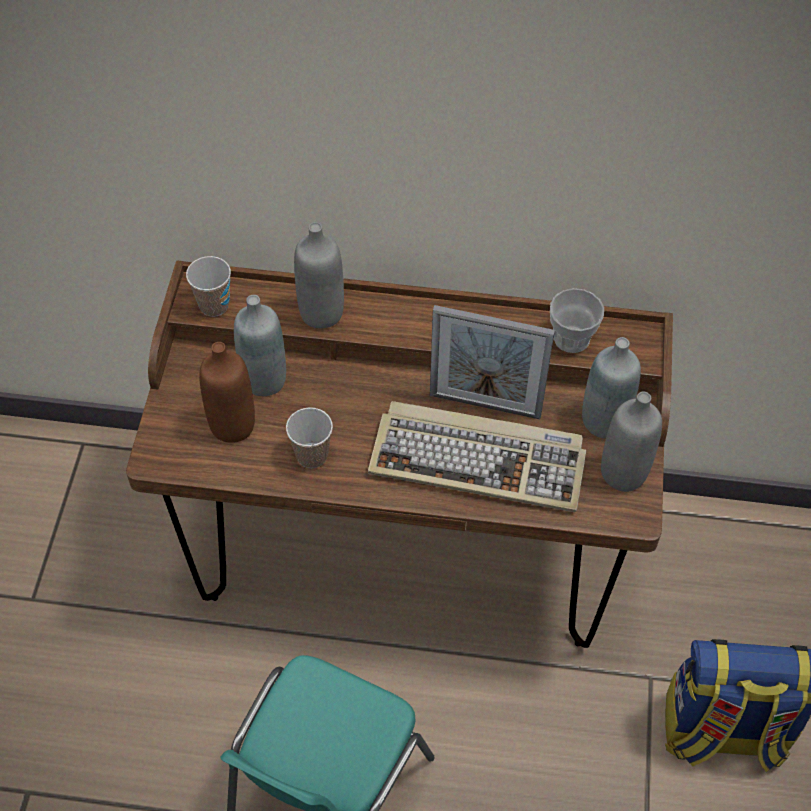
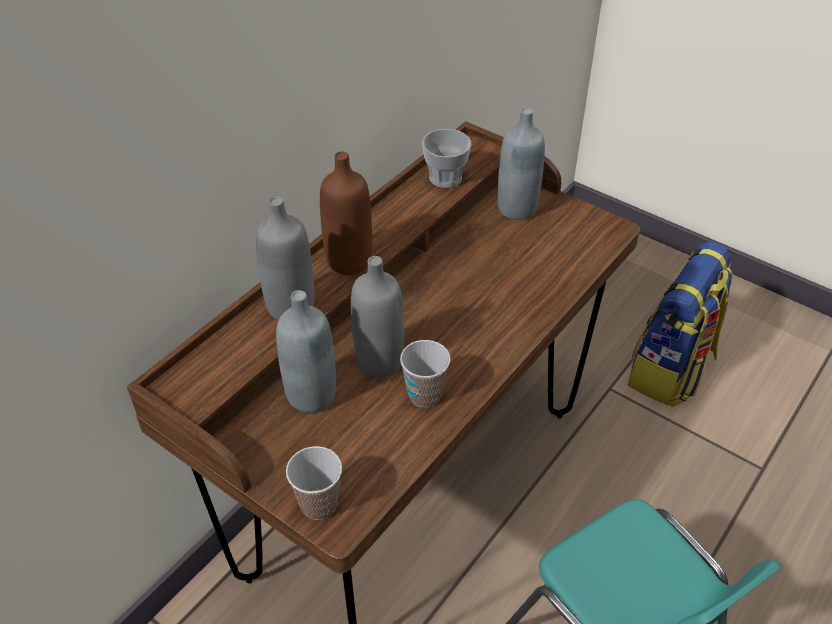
camera: 60 degrees left, 10 degrees down
(214, 305) = (210, 381): cup -> cup (319, 504)
(232, 425) = (346, 441): brown bottle -> brown bottle (349, 261)
(479, 460) = (506, 289): keyboard -> none
(485, 405) = (453, 264): picture frame -> none
(623, 473) = (571, 219): grey bottle -> grey bottle (379, 361)

